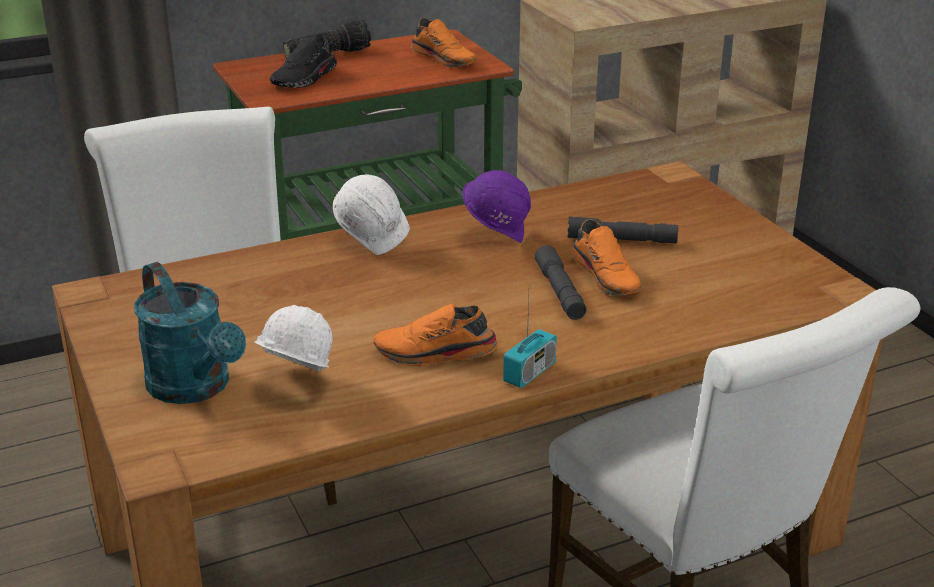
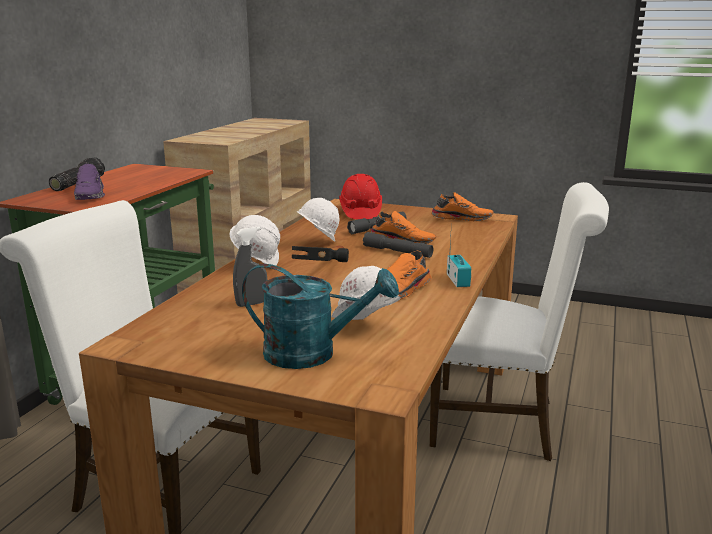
camera: 45 degrees left, 10 degrees down
(265, 296) = (251, 304): none -> grey spray bottle
(306, 79) = (91, 195): black shoe -> purple shoe
(417, 289) = (329, 273): none -> hammer
(445, 59) = (161, 173): orange shoe -> orange shoe (461, 218)
(497, 236) = (318, 243): purple hard hat -> white hard hat
(659, 201) = (360, 212): none -> red hard hat

